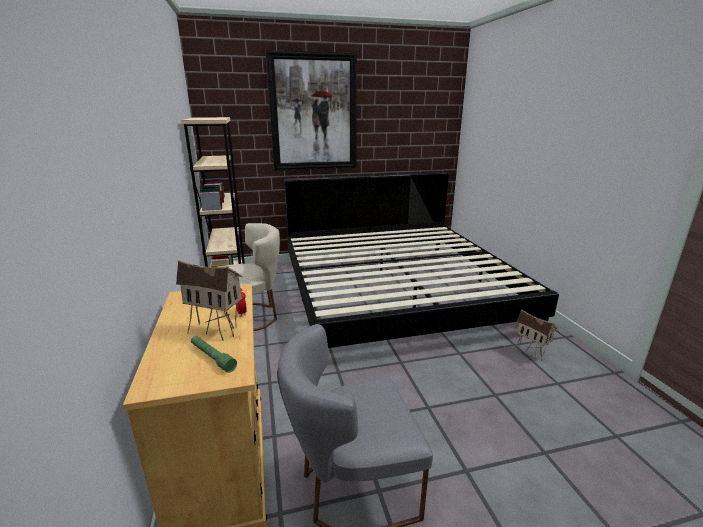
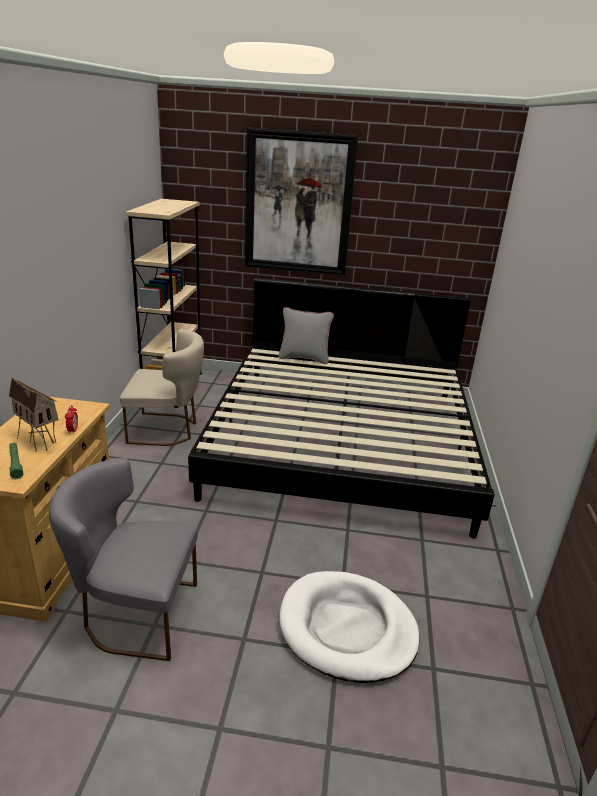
camera: 20 degrees right, 5 degrees up
(337, 238) = (304, 358): none -> grey pillow
(530, 353) = (431, 555): toy house -> none
(532, 429) = (347, 629): none -> white dog bed

